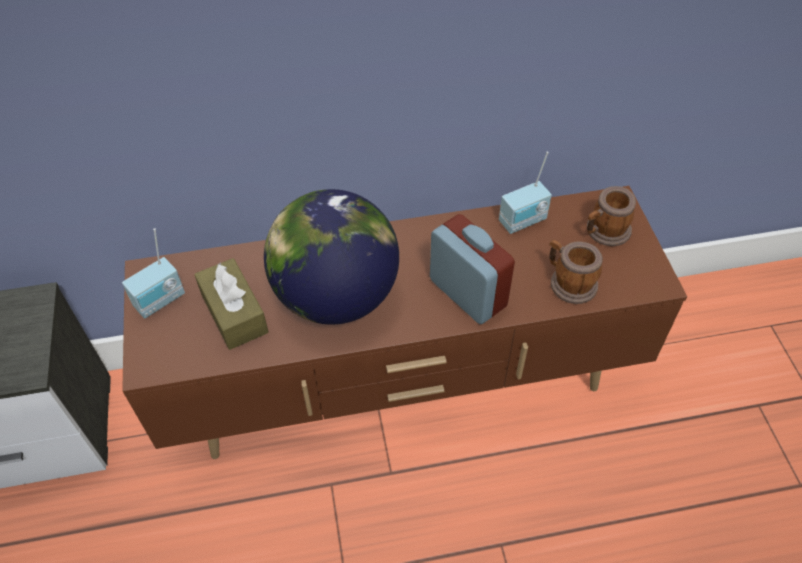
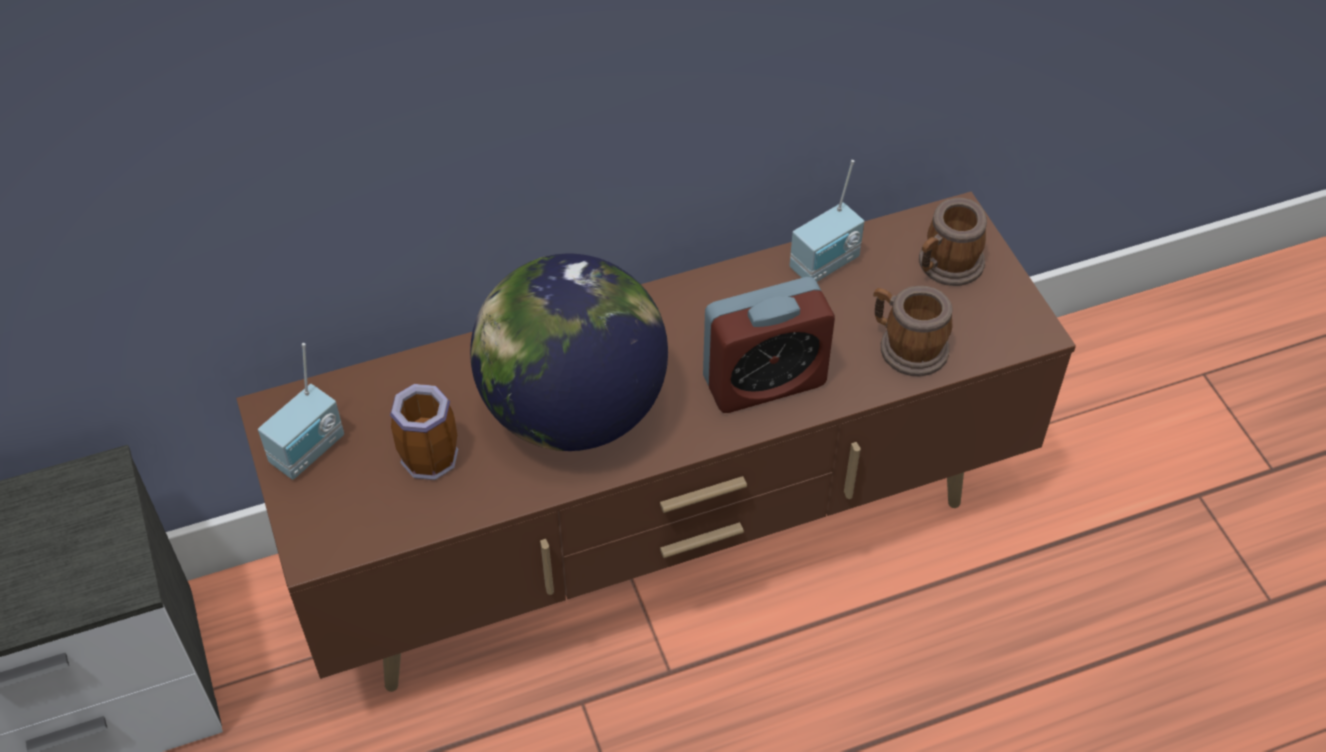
camera: 10 degrees left, 0 degrees up
(234, 313) = (426, 454): brown tissue box -> mug
(467, 293) = (764, 381): alarm clock -> alarm clock turned 120 degrees clockwise

